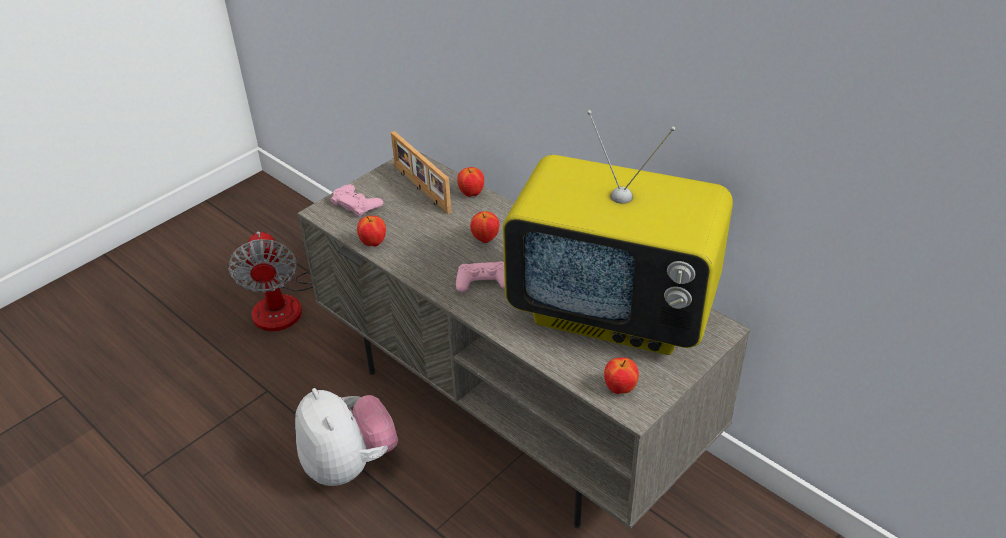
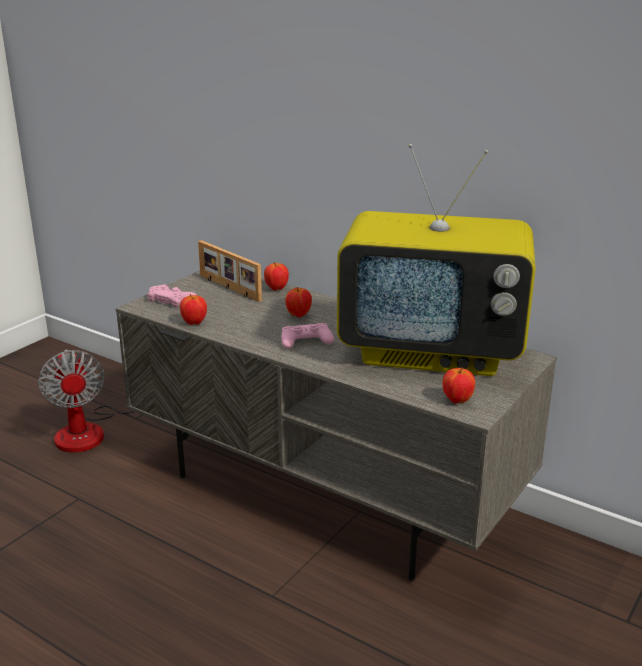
camera: 10 degrees left, 15 degrees down
(349, 464) = (173, 550): plush toy -> none

